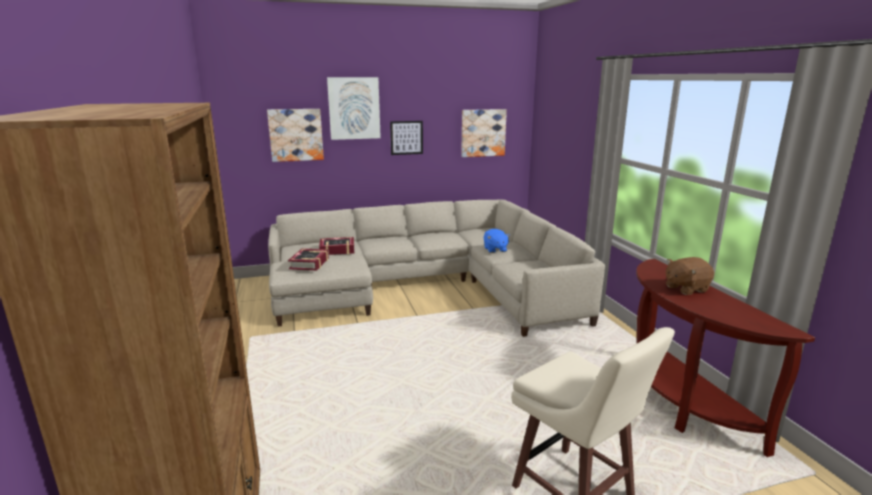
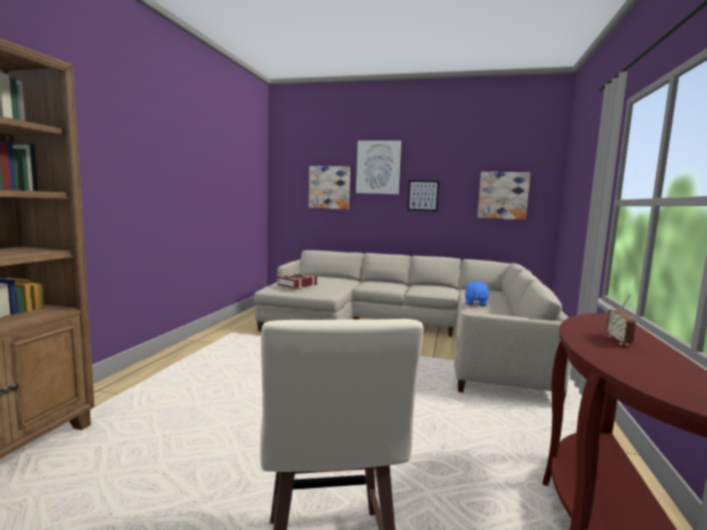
camera: 30 degrees right, 10 degrees down
(337, 250) = (331, 281): book -> none
(685, 288) = (618, 340): brown plush toy -> radio

